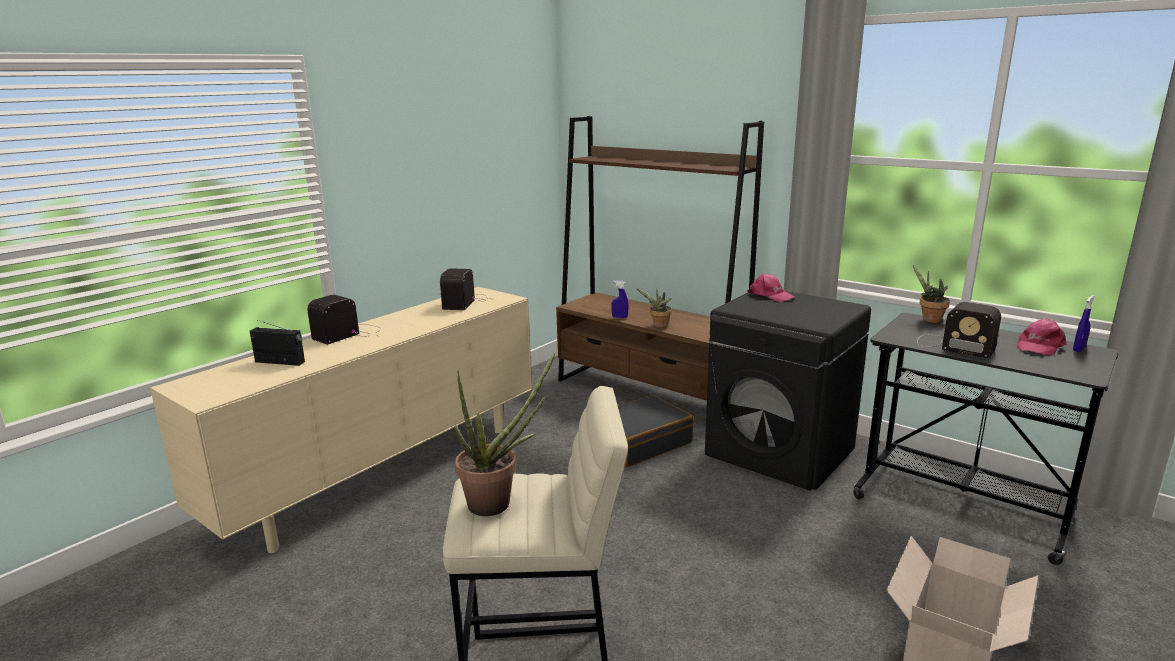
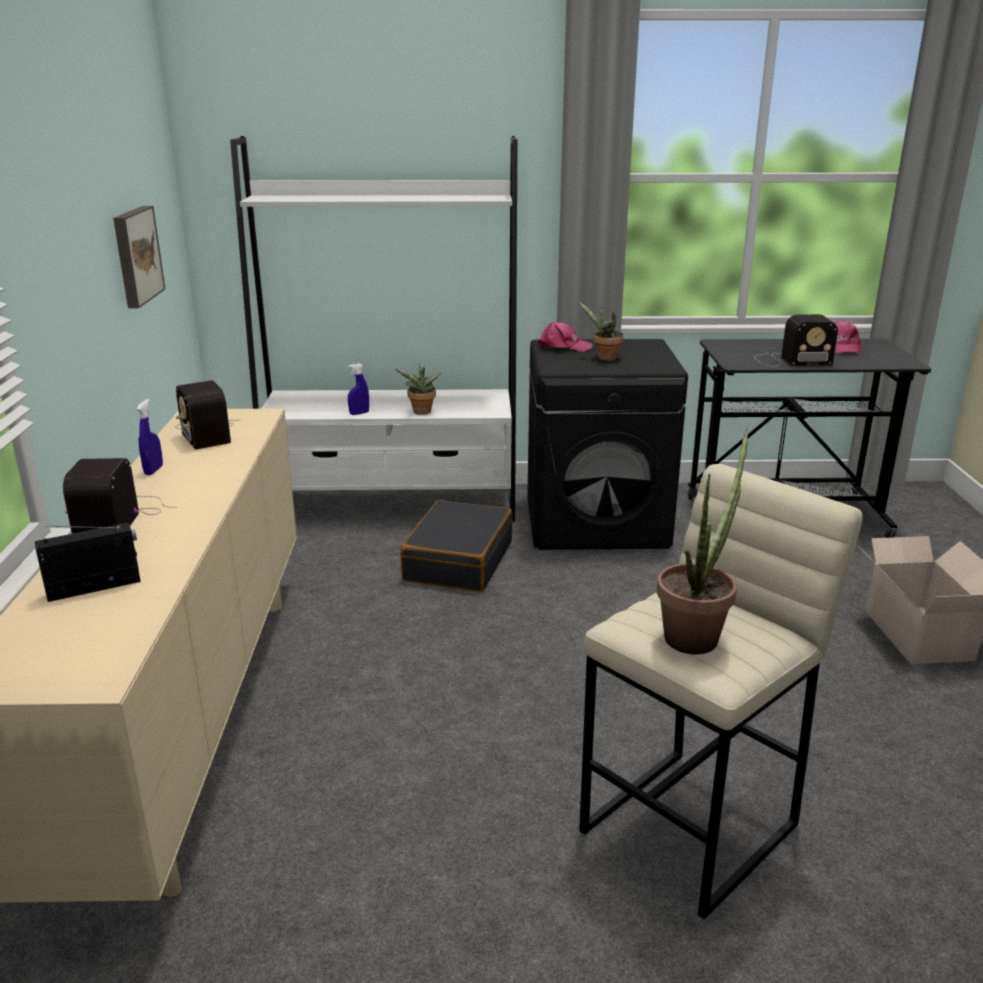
camera: 40 degrees left, 5 degrees up
(487, 187) = (135, 255): none -> picture
(648, 394) = (393, 505): brown bookcase -> white bookcase
(928, 319) = (731, 342): potted plant -> potted plant (604, 358)
(1079, 349) = (866, 343): blue spray bottle -> blue spray bottle (153, 470)

